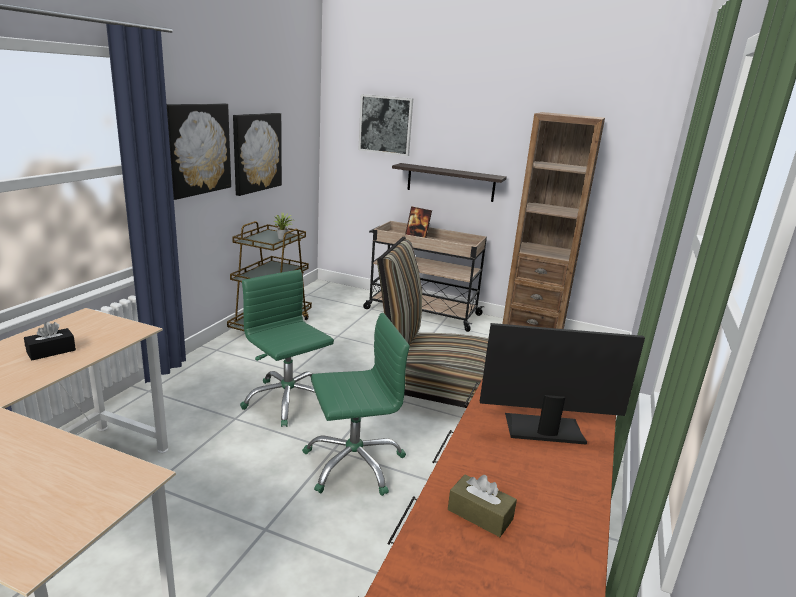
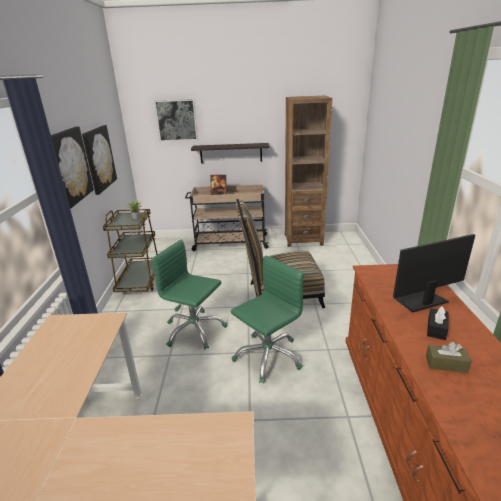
camera: 20 degrees left, 5 degrees up
(51, 351) = (63, 359): black tissue box -> black tissue box (436, 329)

